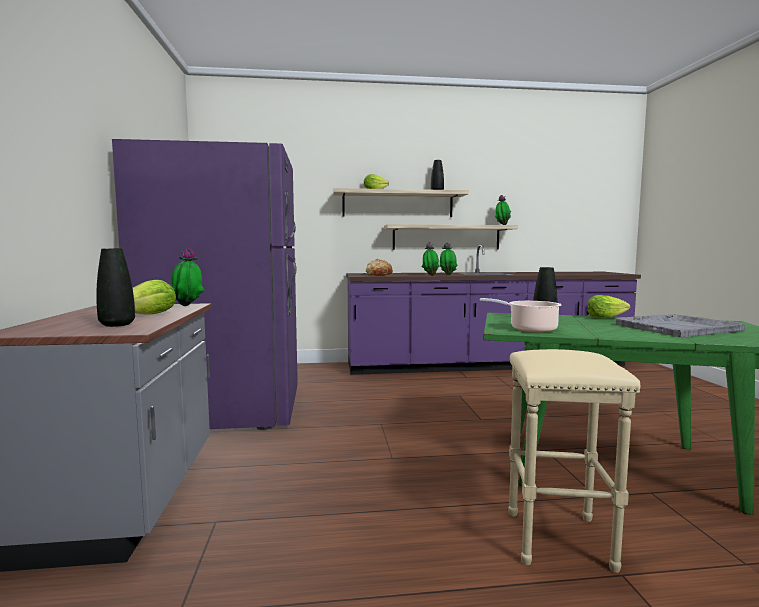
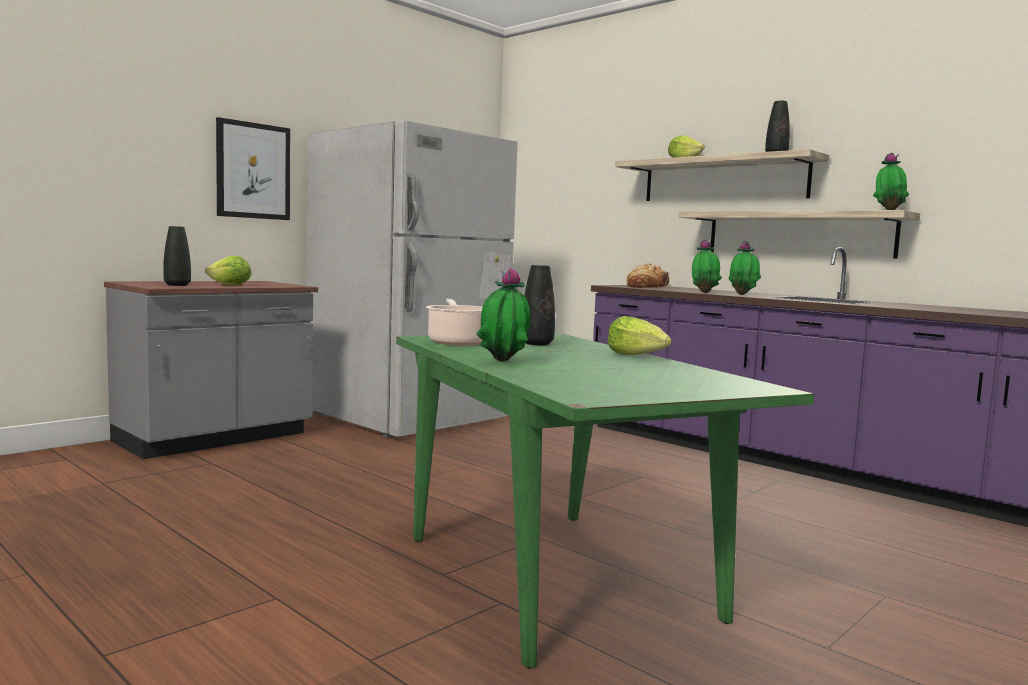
camera: 50 degrees right, 0 degrees up
(76, 177) = (253, 171): none -> picture
(187, 306) = (287, 285): potted plant -> potted plant (503, 362)
(227, 408) = (408, 416): purple fridge -> white fridge
(557, 540) = (312, 566): beige stool -> none
(678, 327) = (617, 371): grey tray -> none

